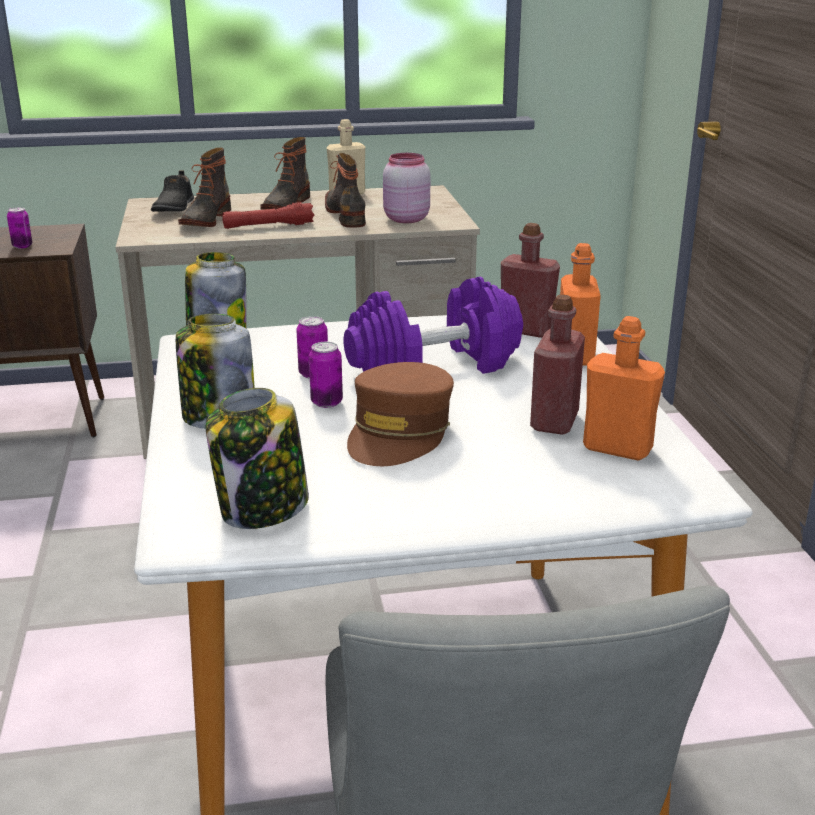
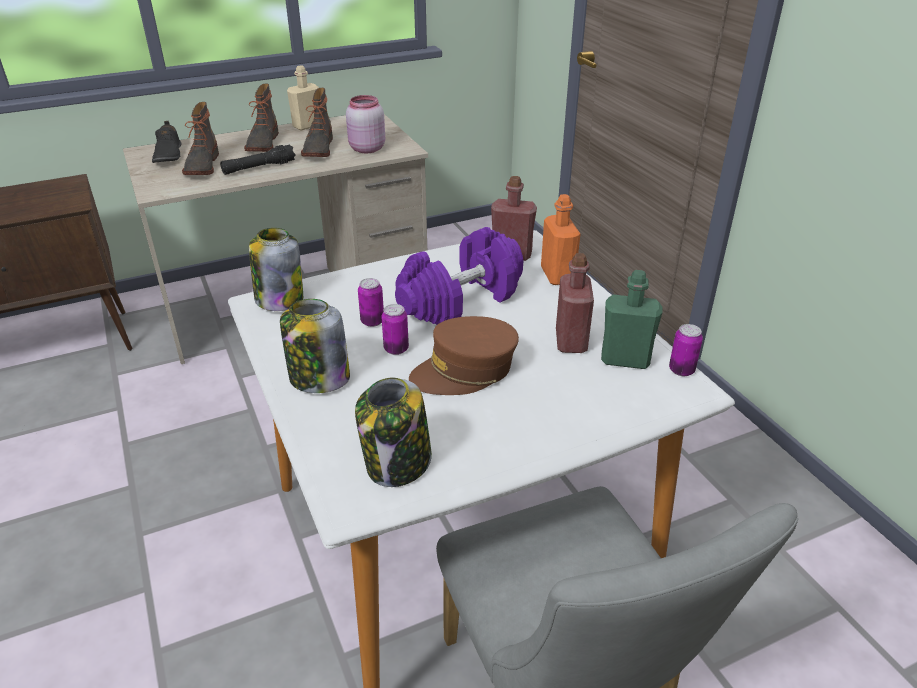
camera: 15 degrees left, 10 degrees up
(22, 246) = (42, 205): can -> can (681, 370)
(268, 226) = (259, 168): red flashlight -> black flashlight
(347, 214) = (318, 148): boot -> boot turned 150 degrees counterclockwise
(399, 433) = (465, 371): brown cap -> brown cap turned 60 degrees clockwise
(617, 448) = (625, 360): orange bottle -> green bottle

